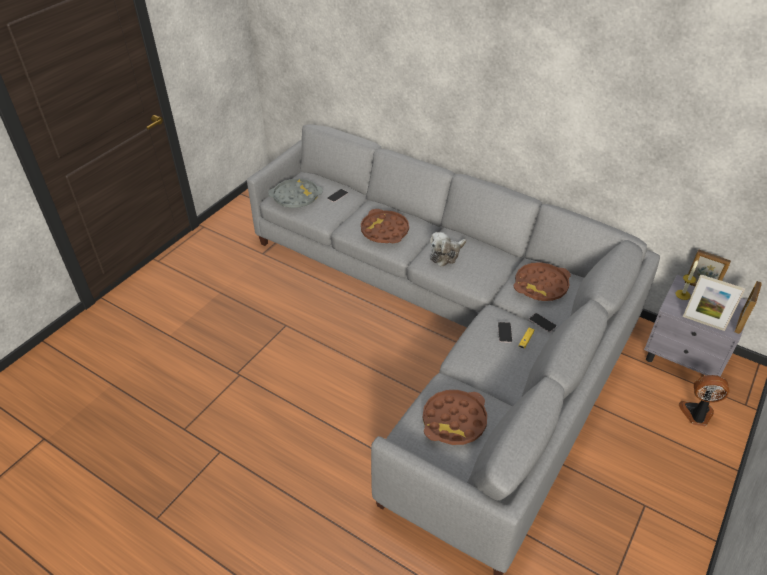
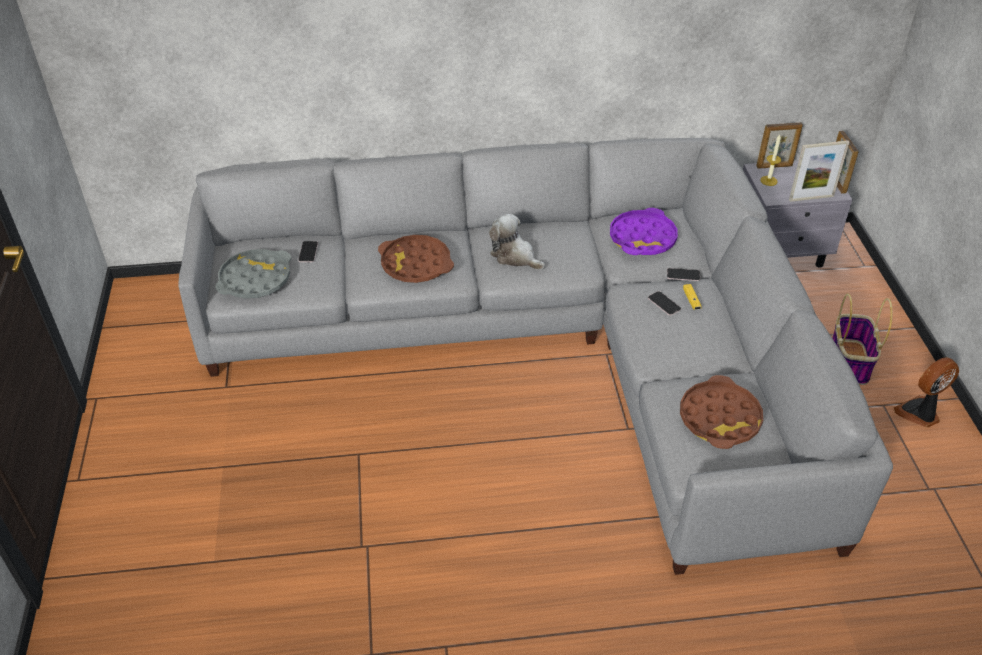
camera: 40 degrees left, 0 degrees up
(446, 255) = (514, 256): plush toy -> plush toy turned 120 degrees clockwise
(541, 286) = (642, 238): brown tray -> purple tray
(651, 460) = (848, 361): none -> basket
(696, 414) = (840, 297): fan -> fan (919, 413)

